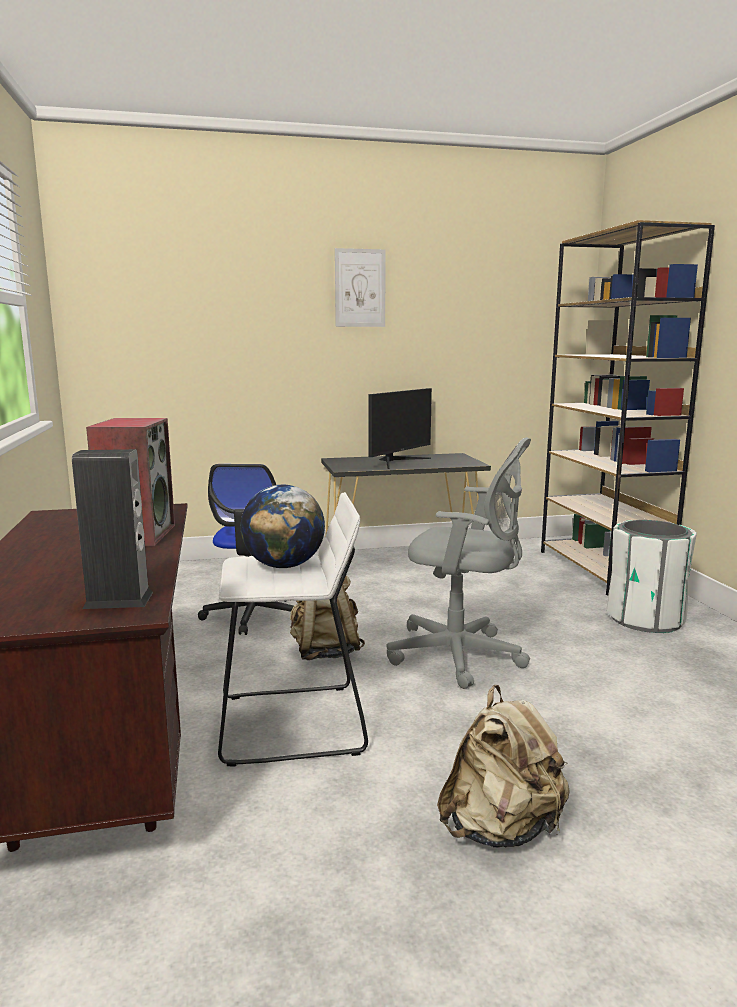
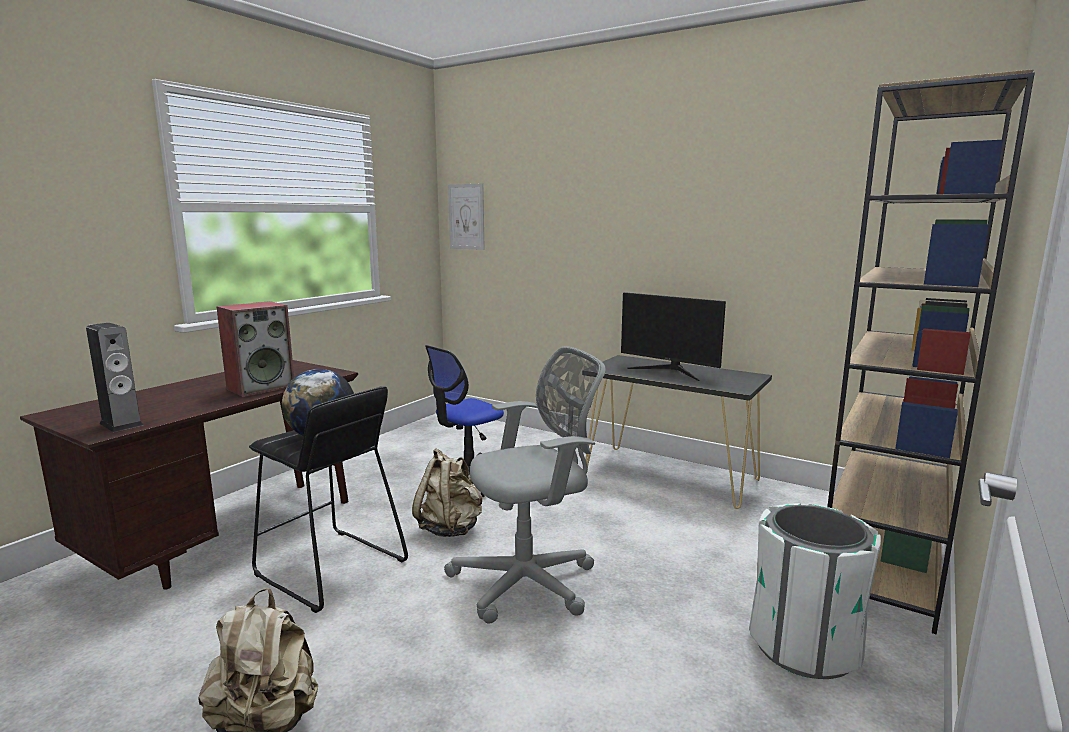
camera: 45 degrees right, 0 degrees up
(291, 724) = (329, 568): white stool -> black stool
(360, 288) = (667, 186): picture -> picture (466, 217)
(397, 461) = (670, 371): monitor -> monitor turned 45 degrees clockwise
(461, 656) = (530, 582): grey office chair -> grey office chair turned 90 degrees counterclockwise

